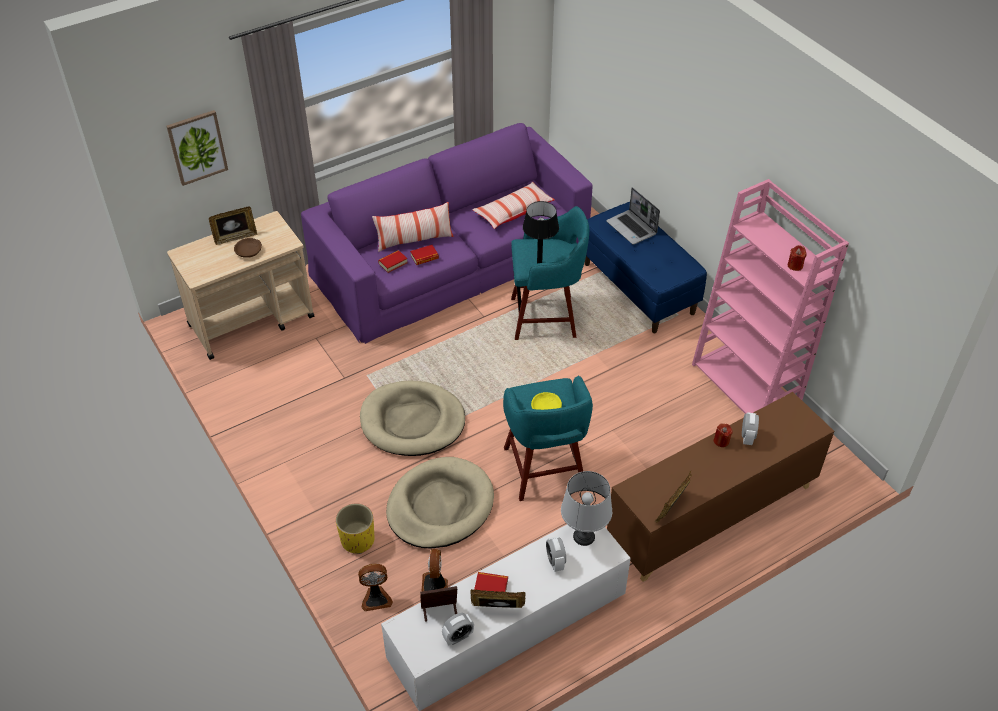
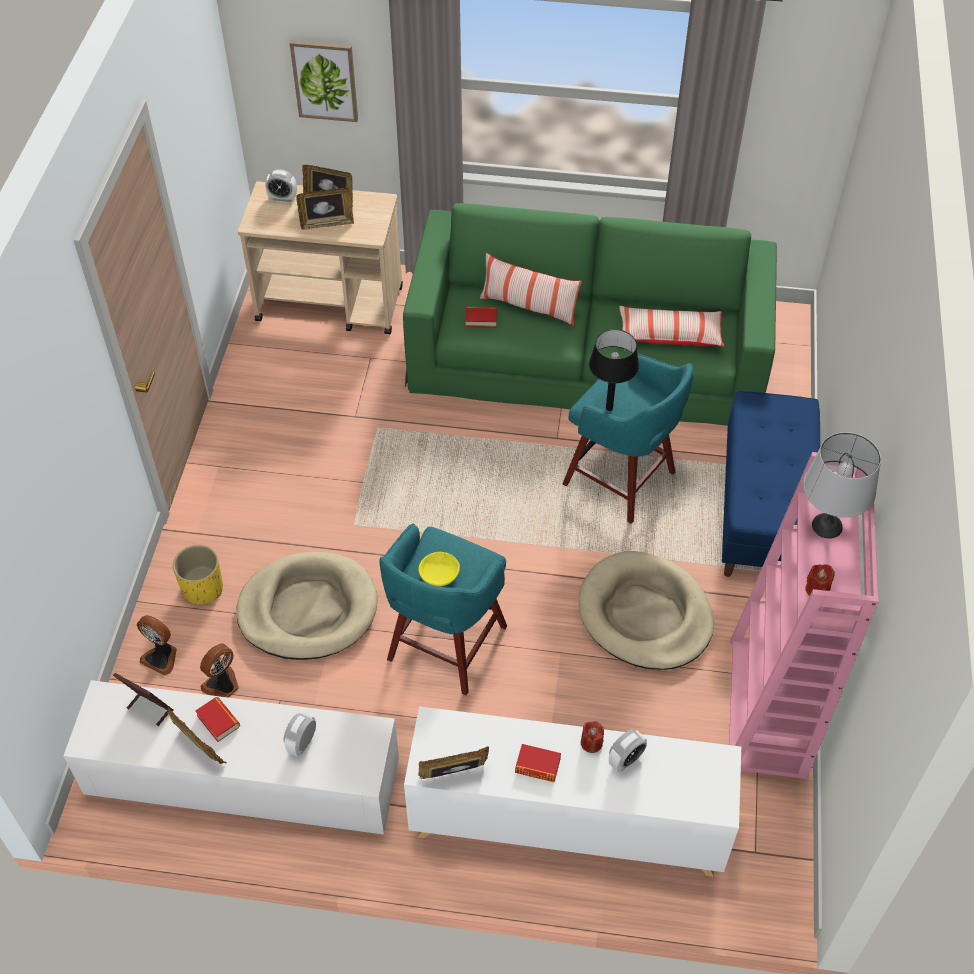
camera: 40 degrees right, 5 degrees up
(249, 251) = (326, 223): brown bowl -> picture frame
(412, 422) = (371, 504): beige dog bed -> beige dog bed (645, 615)
(424, 257) = (519, 331): book -> book (537, 765)
(451, 259) = (588, 354): purple sofa -> green sofa
(458, 637) = (138, 747): alarm clock -> alarm clock (282, 198)
(583, 536) = (357, 738): grey table lamp -> grey table lamp (826, 526)
(632, 228) = (784, 433): laptop -> none
(711, 515) = (566, 823): brown cabinet -> white cabinet

